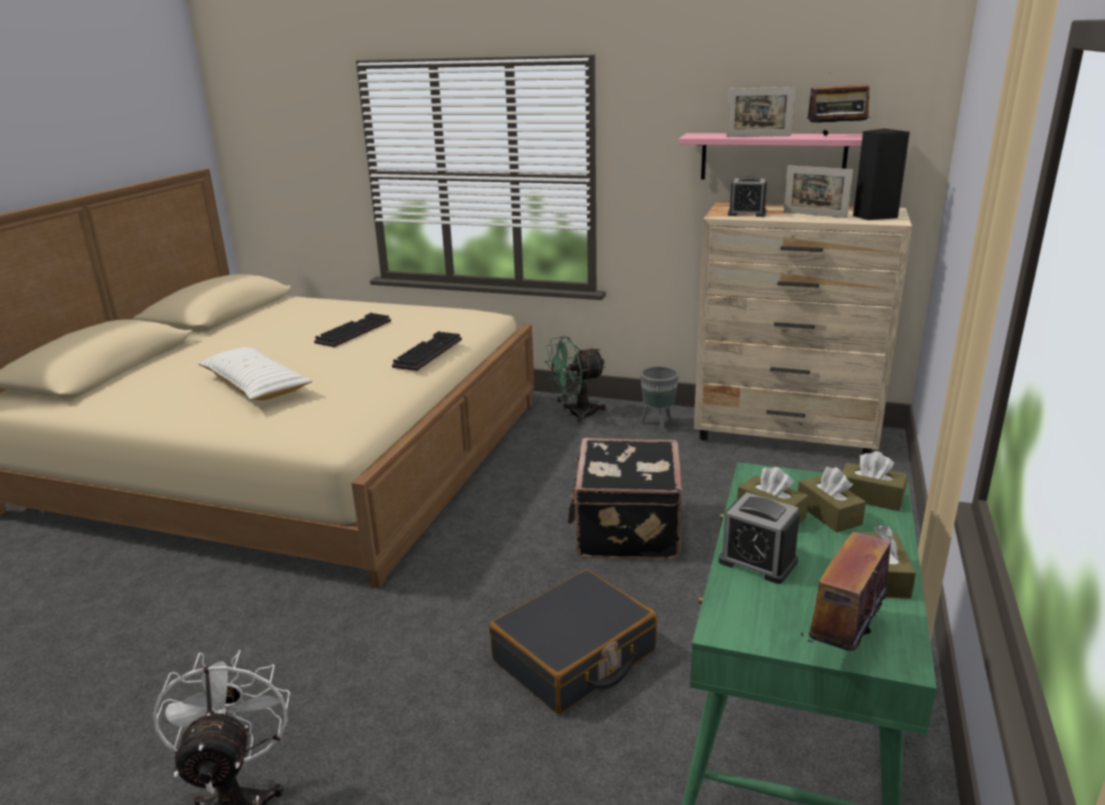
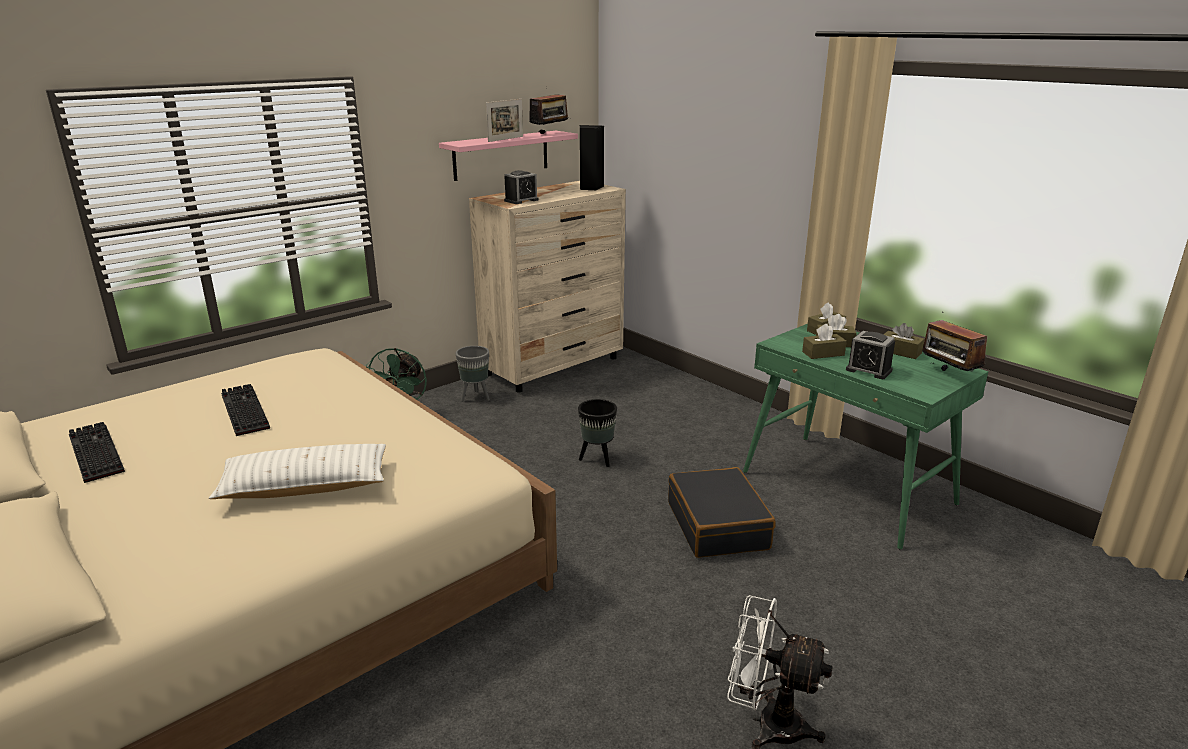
camera: 60 degrees left, 0 degrees up
(427, 352) = (370, 392): keyboard -> keyboard (93, 454)
(625, 530) = (597, 459): black suitcase -> black planter
(757, 561) = (868, 370): alarm clock -> alarm clock turned 60 degrees clockwise
(814, 215) = (559, 193): picture frame -> none

